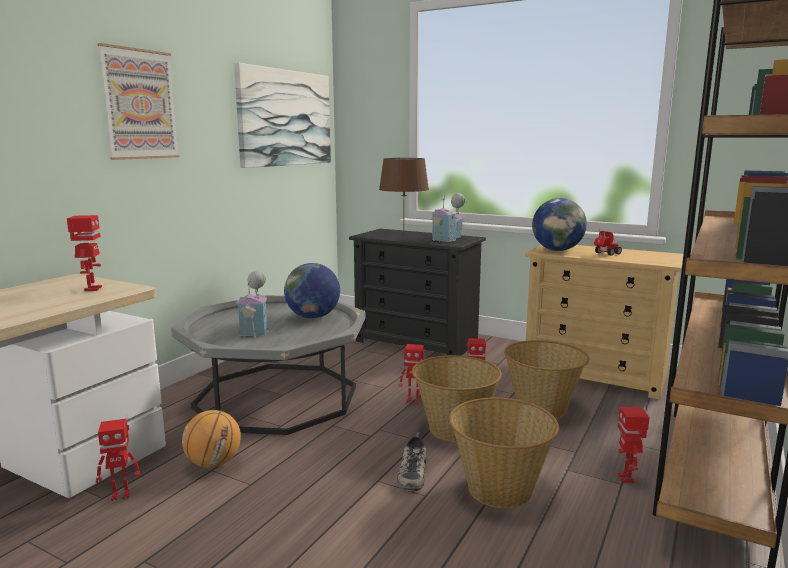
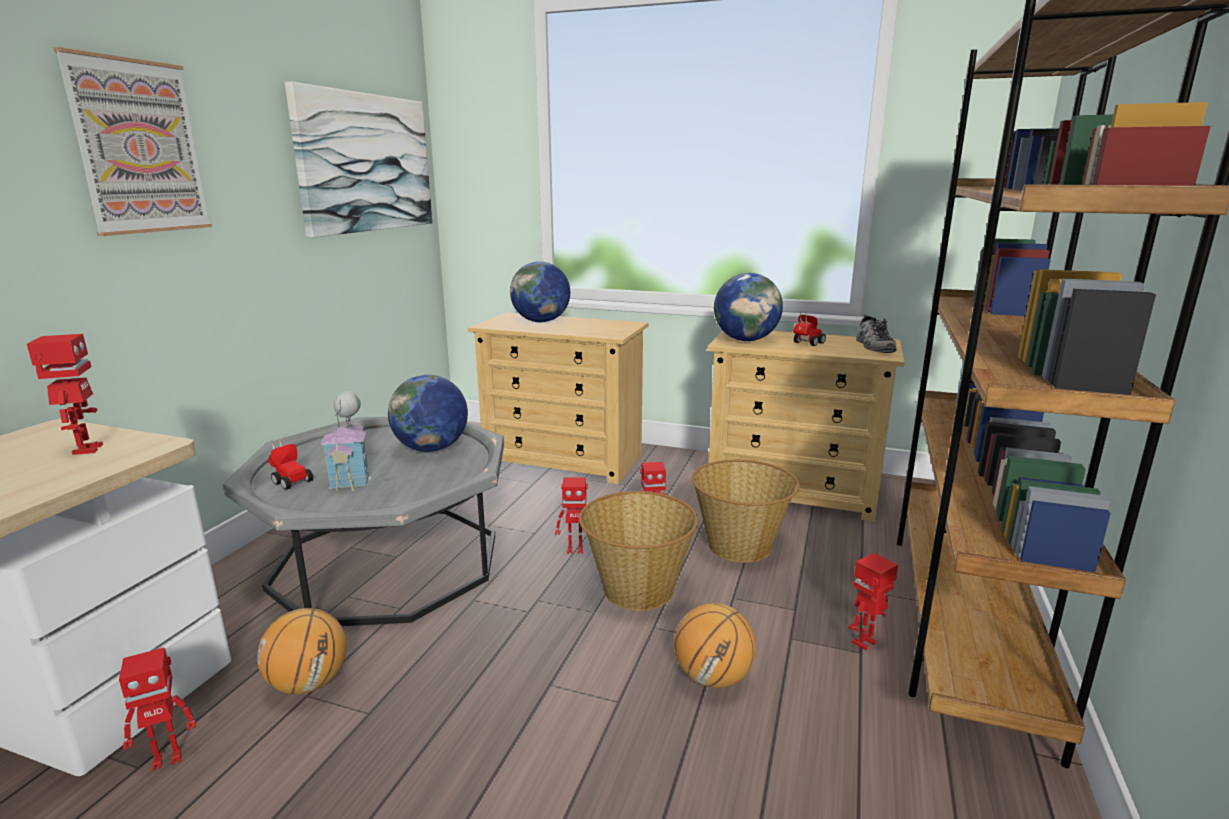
camera: 10 degrees left, 5 degrees up
(214, 330) = (289, 480): none -> toy car
(404, 234) = (541, 321): brown table lamp -> globe
(411, 472) = (593, 666): shoe -> shoe (873, 345)
(417, 342) = (564, 460): black dresser -> beige dresser
(448, 238) = (602, 326): toy house -> none
(499, 488) = (713, 677): basket -> basketball
(626, 478) = (865, 643): toy robot -> toy robot turned 60 degrees clockwise

